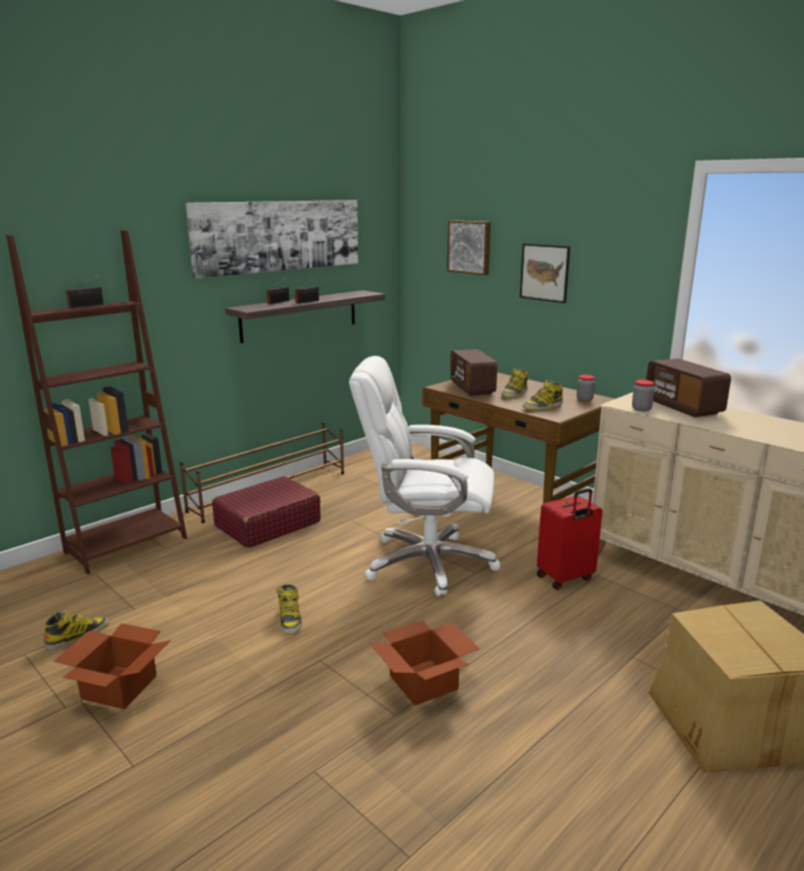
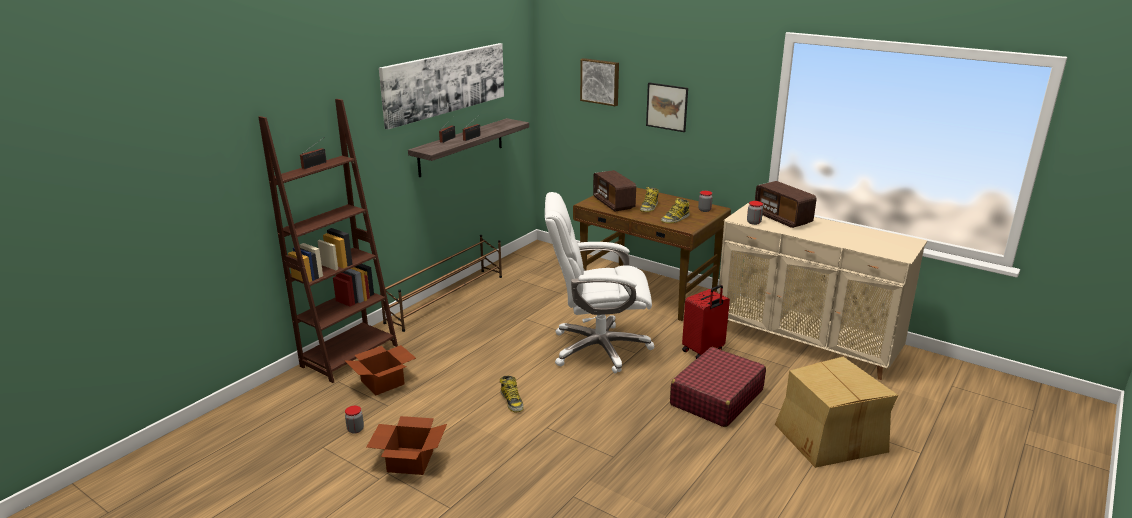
camera: 10 degrees left, 5 degrees up
(77, 635) = (355, 429): boot -> jar
(267, 524) = (458, 328): red suitcase -> red suitcase (716, 398)
(425, 682) = (626, 434): cardboard box -> cardboard box (384, 382)

